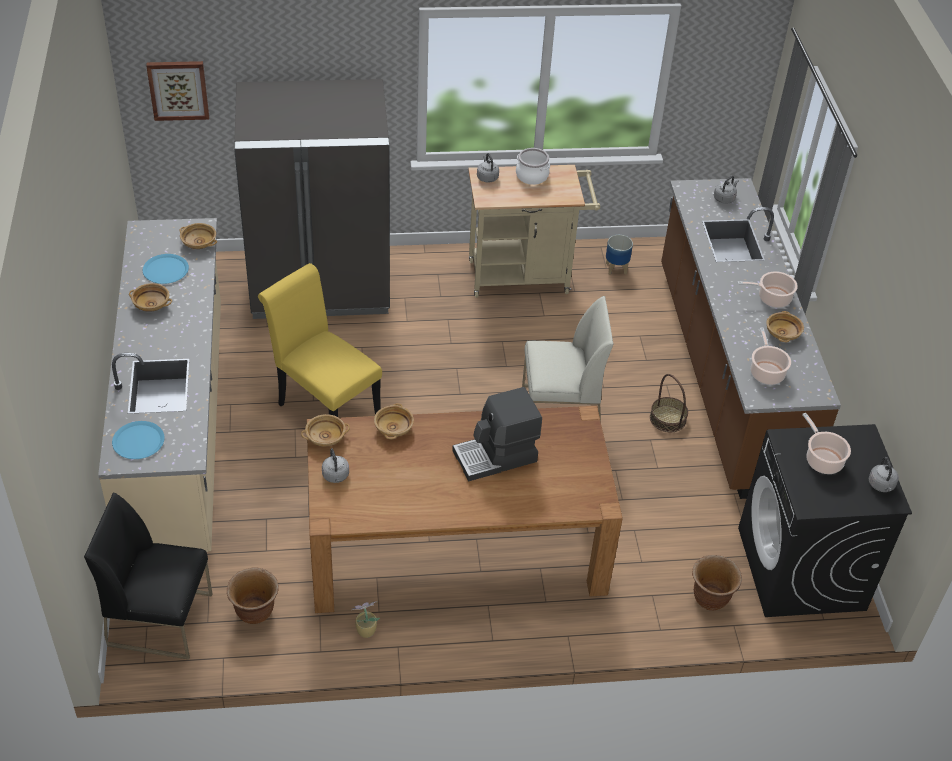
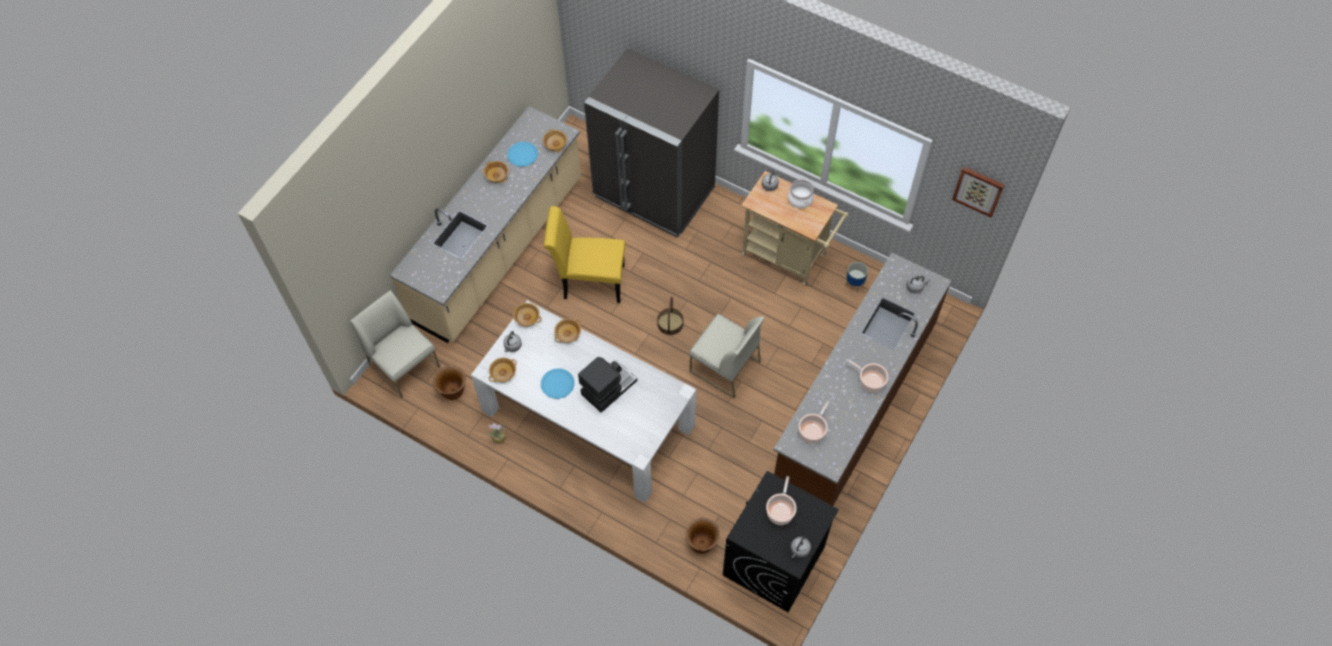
camera: 40 degrees right, 15 degrees up
(138, 441) = (423, 265): blue plate -> blue plate (557, 384)
(160, 619) = (405, 365): black chair -> white chair
(178, 89) = (594, 34): picture -> picture (978, 190)
(324, 405) = (589, 281): yellow chair -> yellow chair turned 75 degrees counterclockwise
(456, 545) = (588, 418): brown dining table -> white dining table
(496, 457) = (608, 387): coffee machine -> coffee machine turned 120 degrees clockwise
(668, 419) = (786, 413): basket -> basket (670, 324)
(783, 333) = (851, 411): beige bowl -> beige bowl (503, 373)

